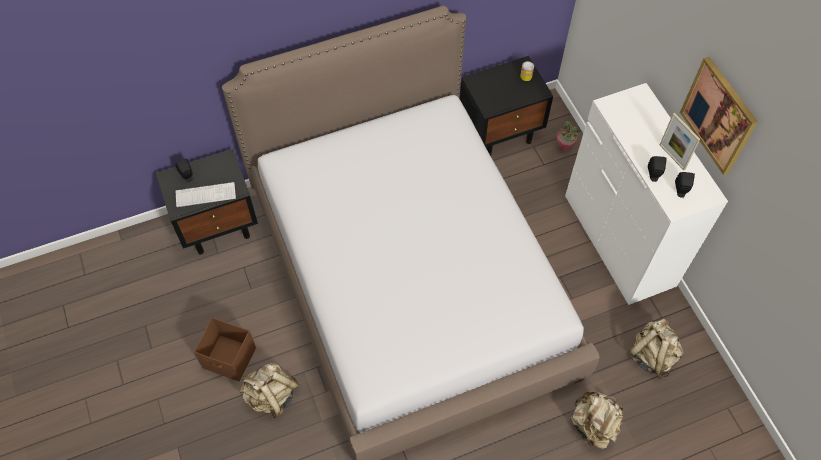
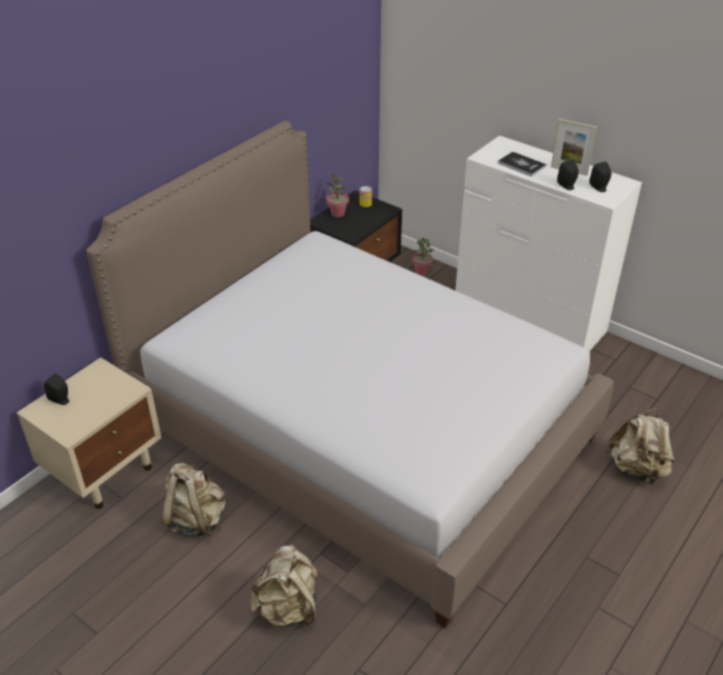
camera: 30 degrees left, 20 degrees down
(205, 195) = (96, 408): keyboard -> none
(219, 225) = (106, 471): black nightstand -> beige nightstand
(230, 358) = (209, 595): brown storage box -> none
(495, 78) = (338, 213): none -> potted plant
(635, 130) = (521, 165): none -> book
(651, 355) = (634, 391): beige backpack -> beige backpack (196, 519)
(719, 115) = (600, 102): picture -> none

